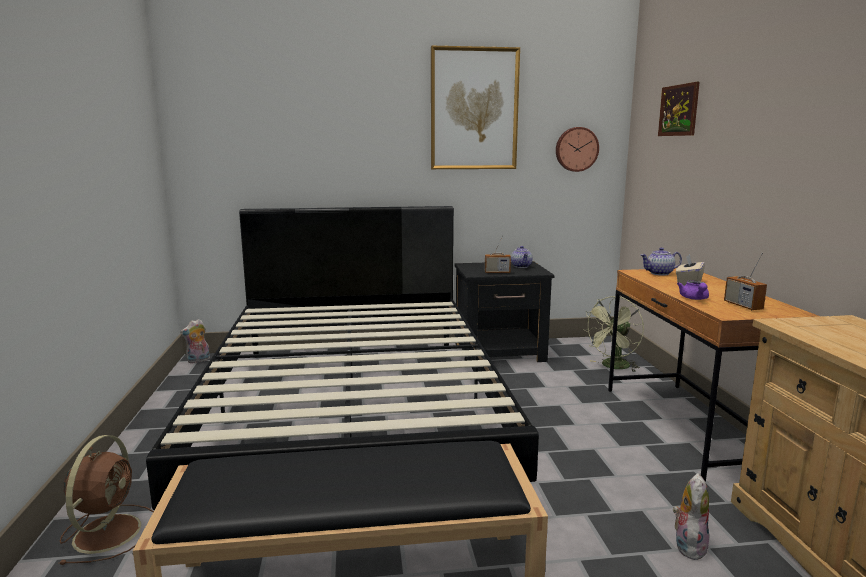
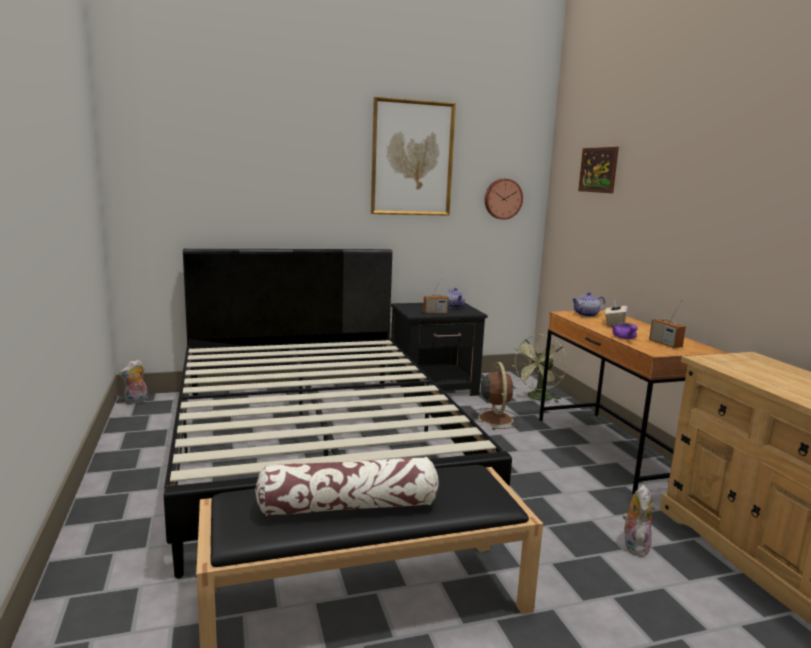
camera: 10 degrees left, 0 degrees up
(109, 531) = (113, 569): brown fan -> brown fan (495, 418)
(323, 482) = (349, 506): none -> pillow

